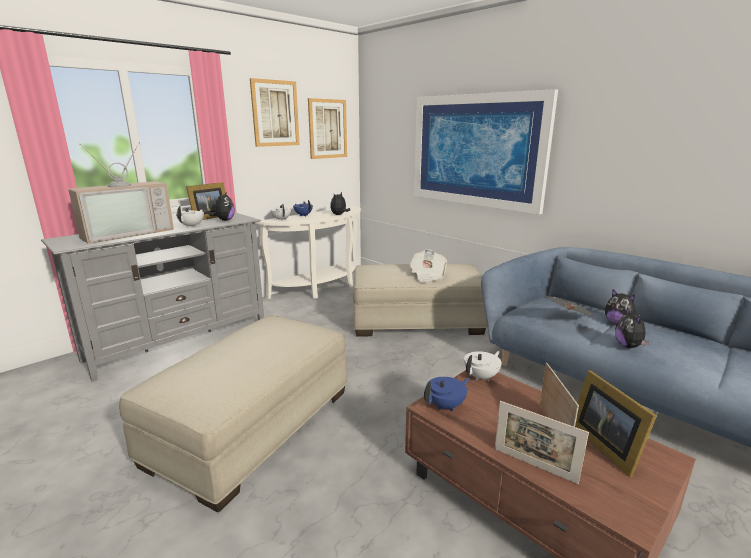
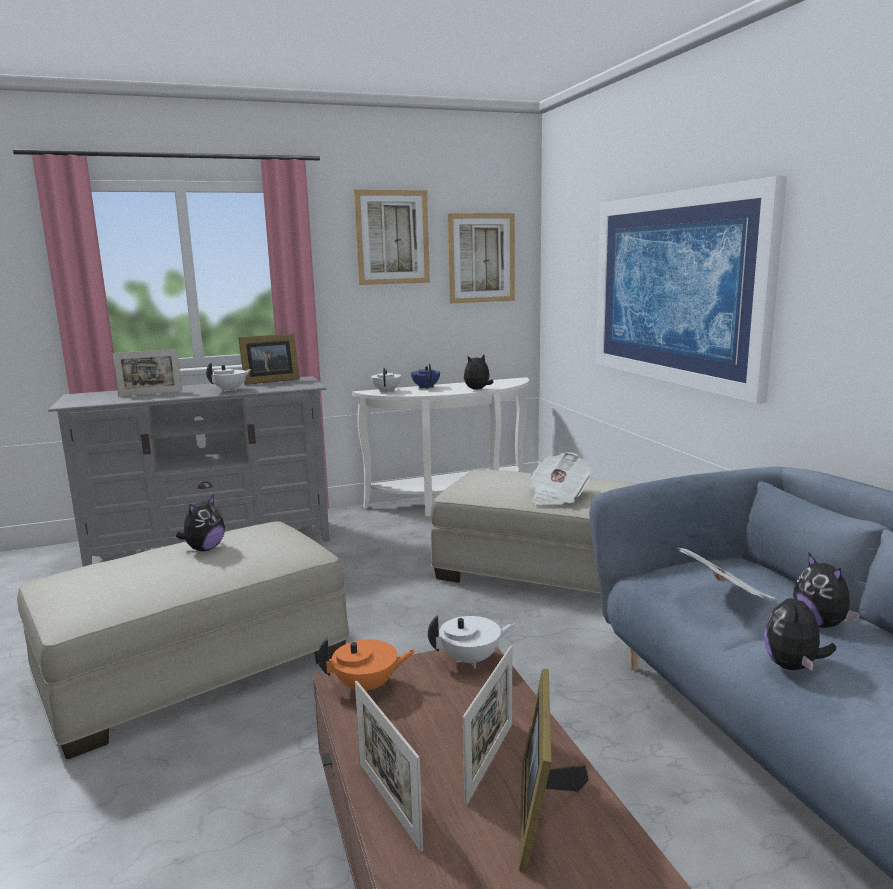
camera: 25 degrees right, 5 degrees down
(127, 233) = (150, 393): television -> picture frame
(224, 220) = (280, 385): plush toy -> plush toy (204, 549)
(446, 405) = (367, 686): blue teapot -> orange teapot

